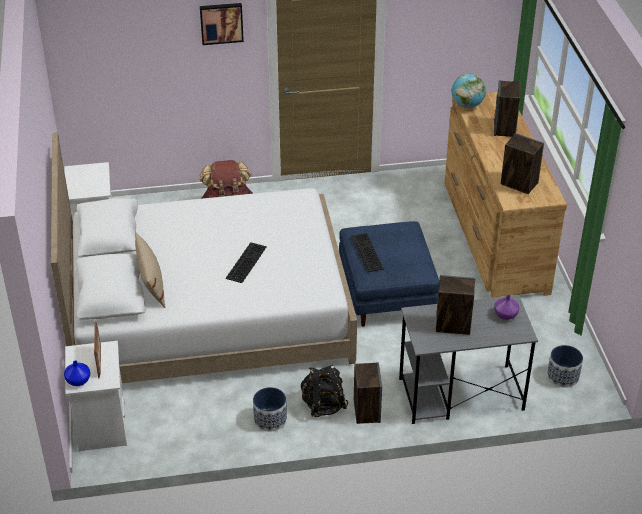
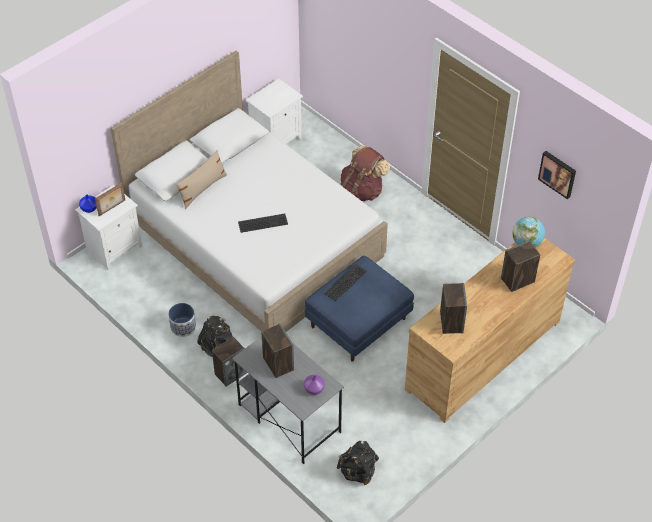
camera: 55 degrees right, 10 degrees up
(221, 22) = (402, 51): picture -> picture (558, 173)
(563, 376) = (357, 472): planter -> black backpack

